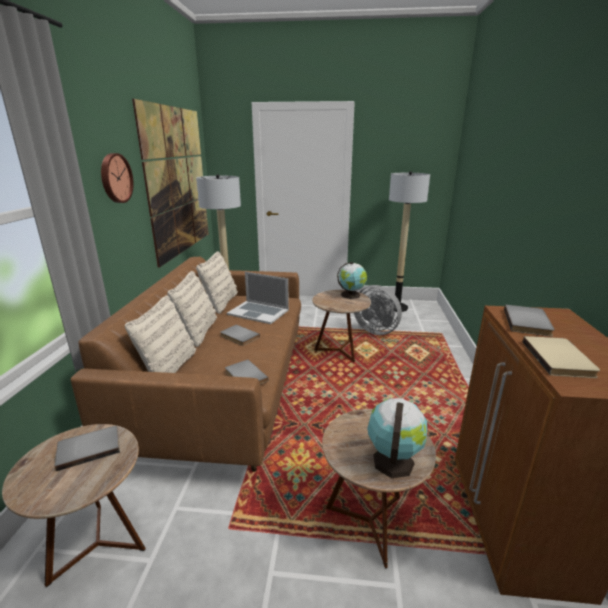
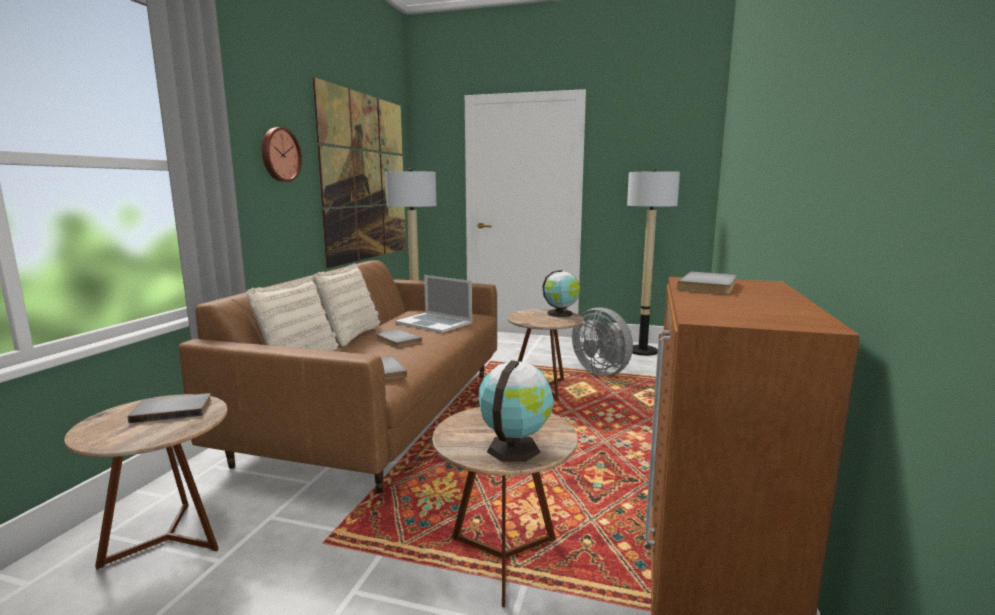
camera: 10 degrees right, 10 degrees down
(220, 304) = (394, 315): beige pillow -> none
(560, 359) = (715, 305): beige book -> none

